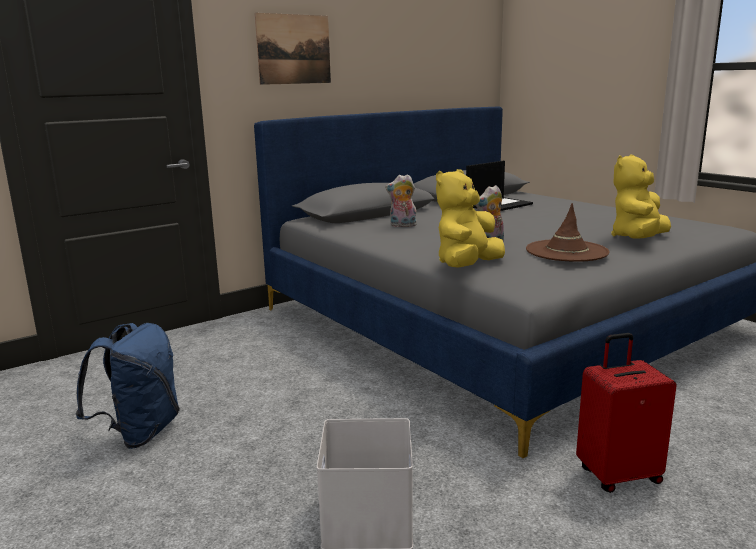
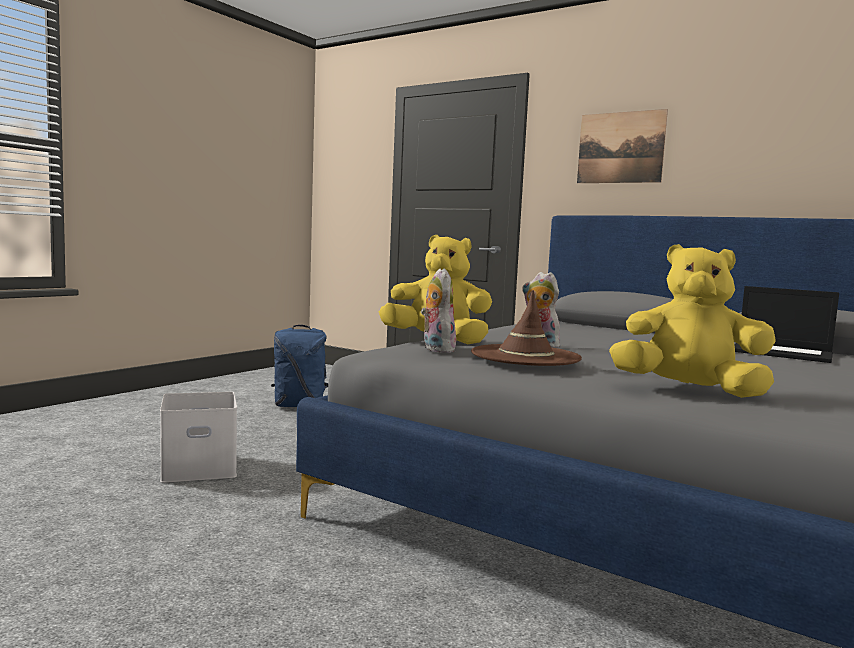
camera: 70 degrees right, 10 degrees down
(402, 226) = (584, 331): plush toy -> plush toy (435, 349)
(618, 475) = (278, 563): red suitcase -> none

